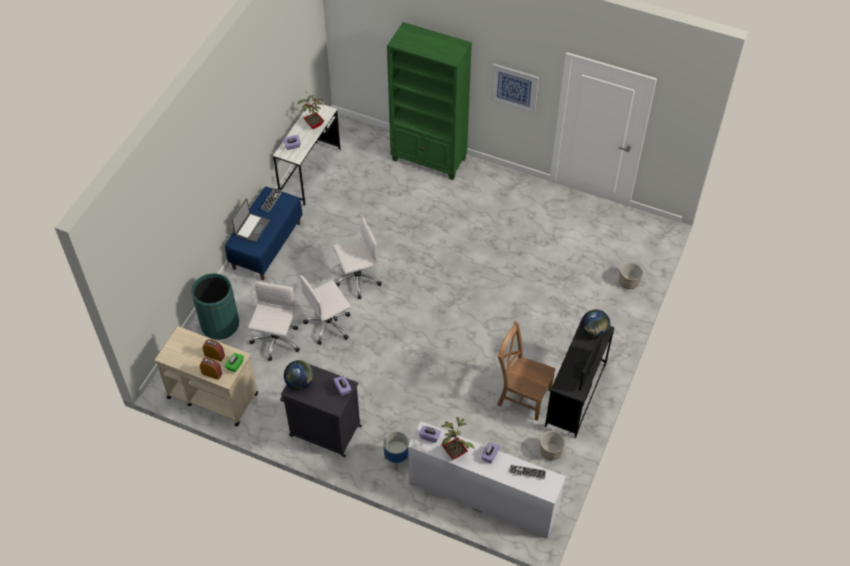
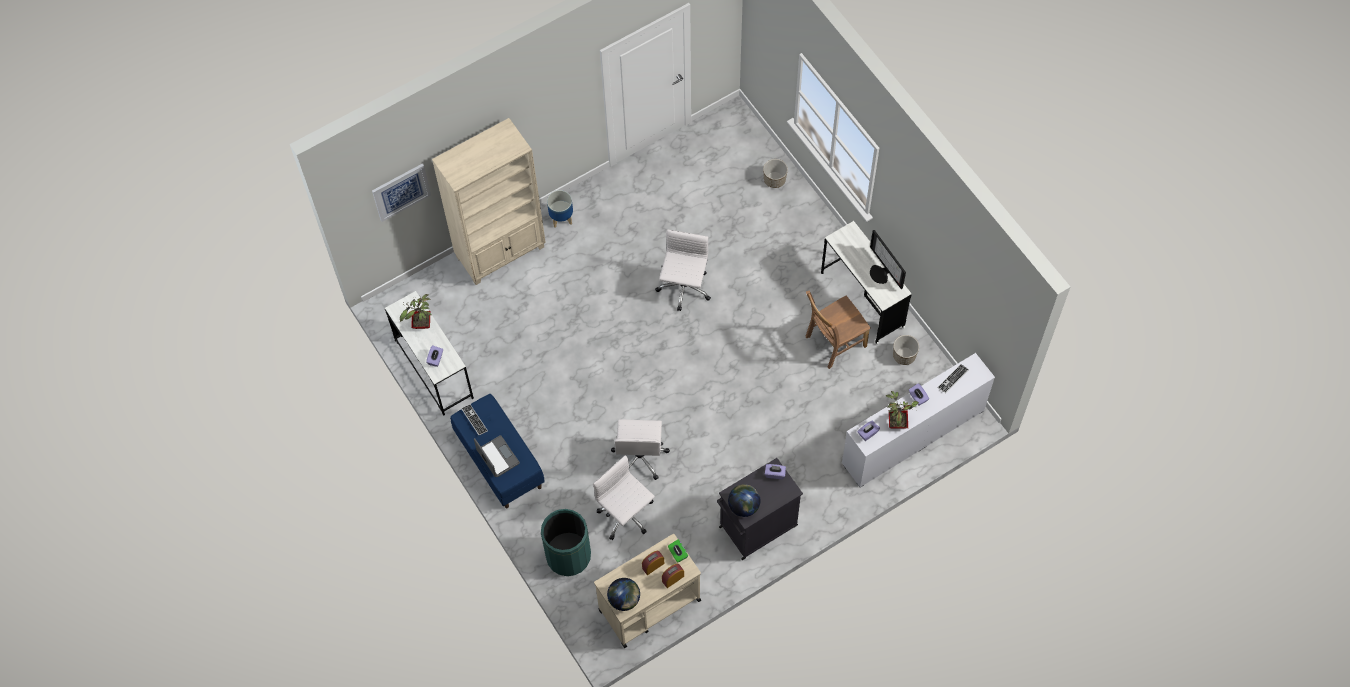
camera: 55 degrees left, 10 degrees up
(357, 279) = (603, 403): white office chair -> white office chair (683, 289)
(396, 459) = (828, 484): planter -> planter (561, 218)
(429, 159) = (501, 252): green bookcase -> beige bookcase
(514, 87) = (557, 119): picture -> picture (401, 191)
(575, 395) = (862, 300): black desk -> white desk
(594, 332) = (847, 239): globe -> globe (624, 599)

